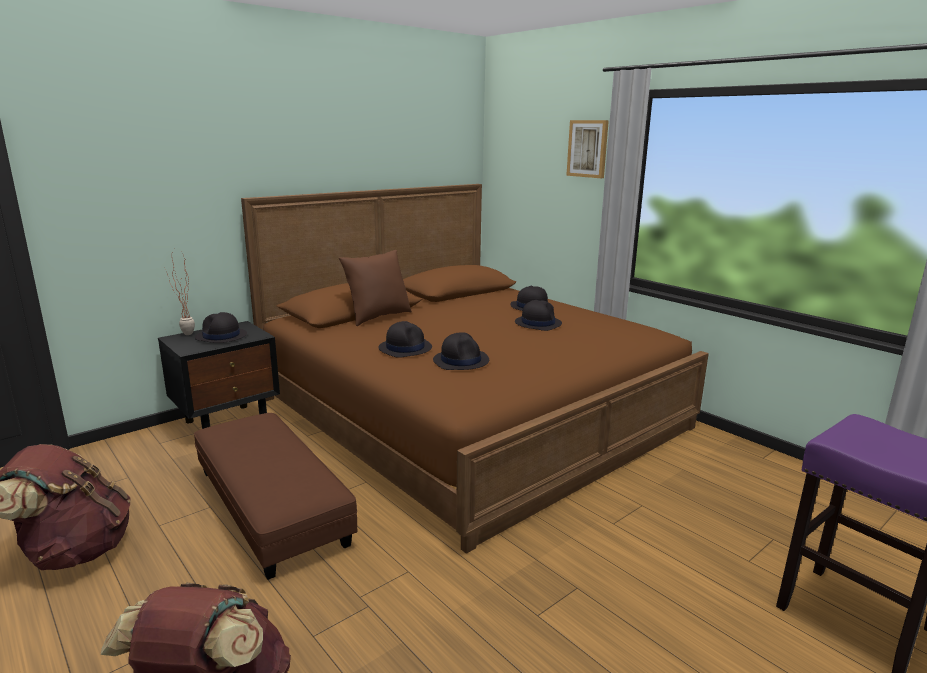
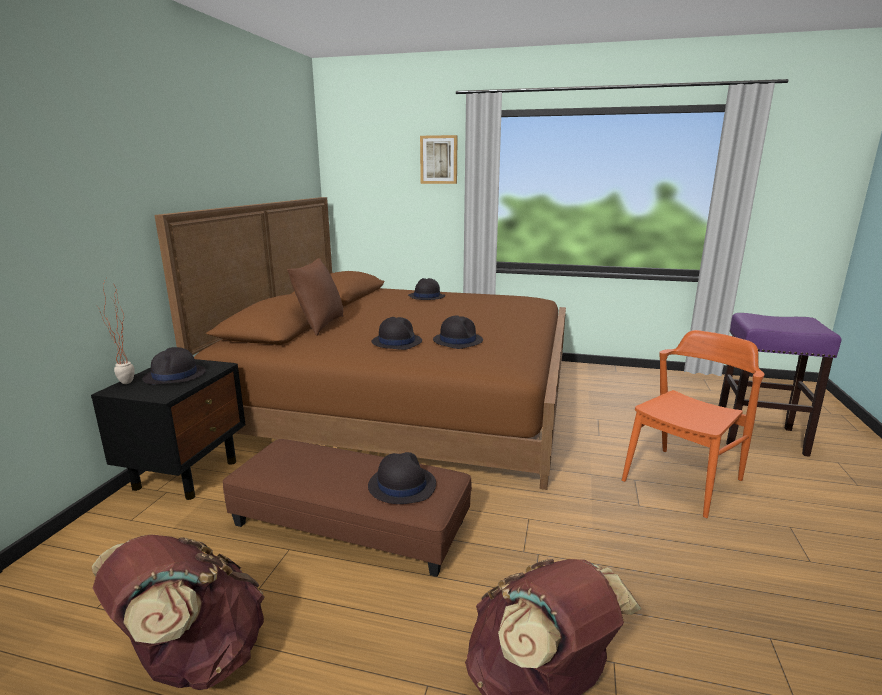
camera: 35 degrees left, 0 degrees up
(537, 323) = (454, 306): black hat -> black hat (401, 485)
(636, 616) = (683, 481): none -> orange chair

